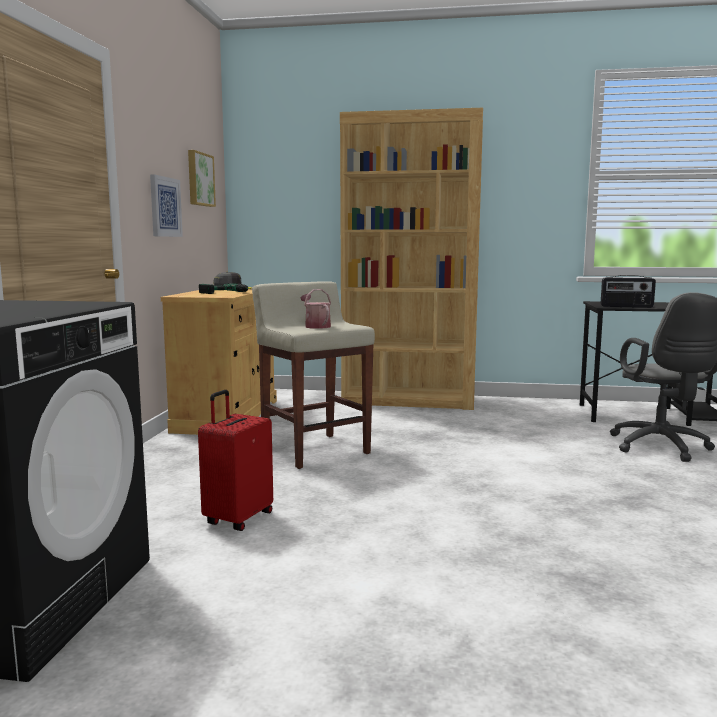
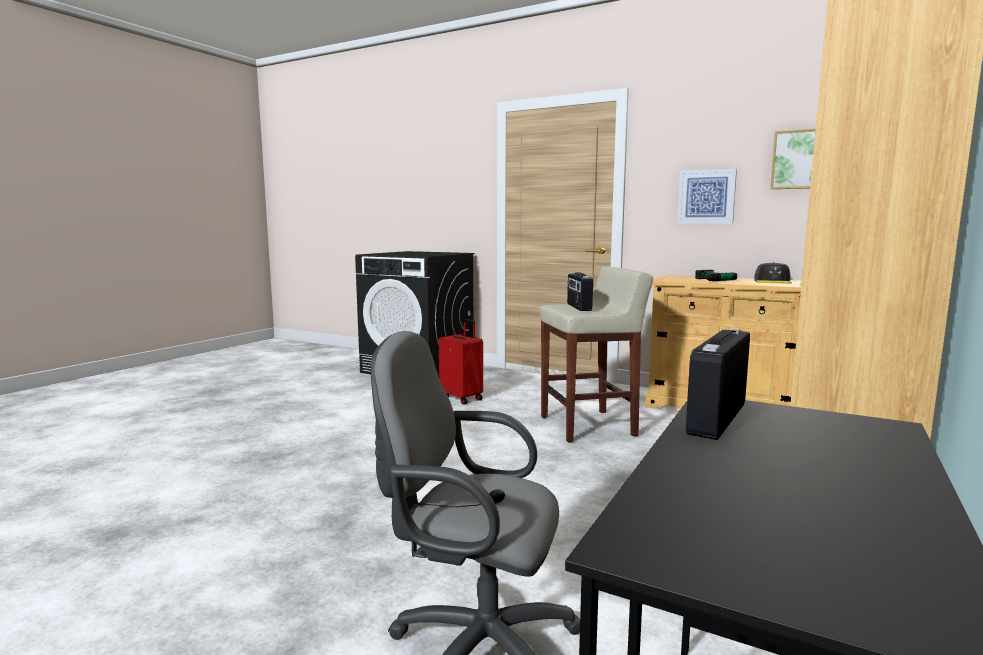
camera: 110 degrees right, 0 degrees up
(316, 326) = (578, 307): watering can -> radio

